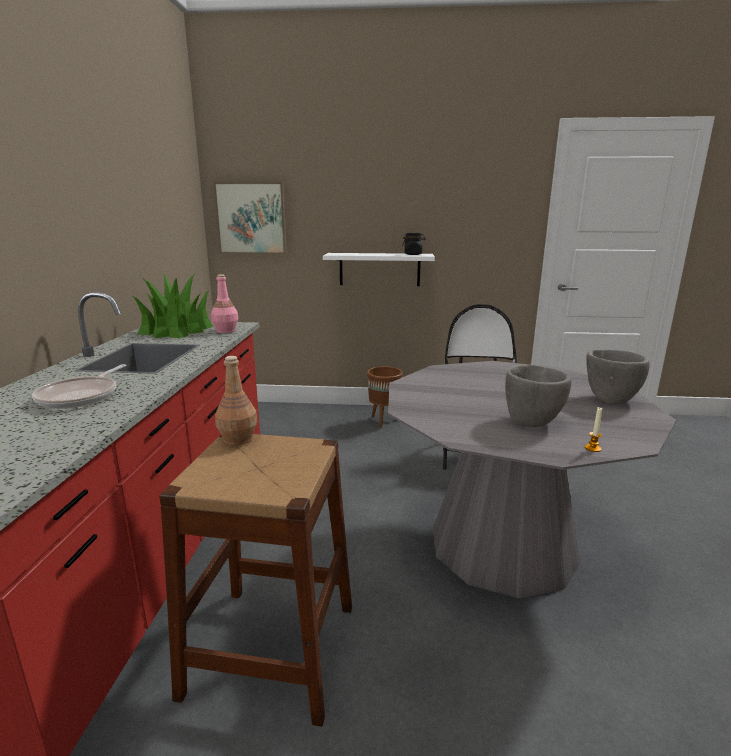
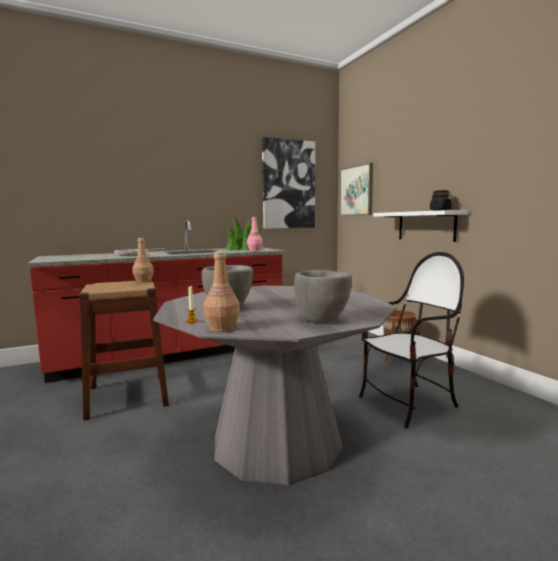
camera: 60 degrees right, 10 degrees down
(165, 206) = (288, 184): none -> picture
(632, 440) = (222, 328): none -> brown bottle

